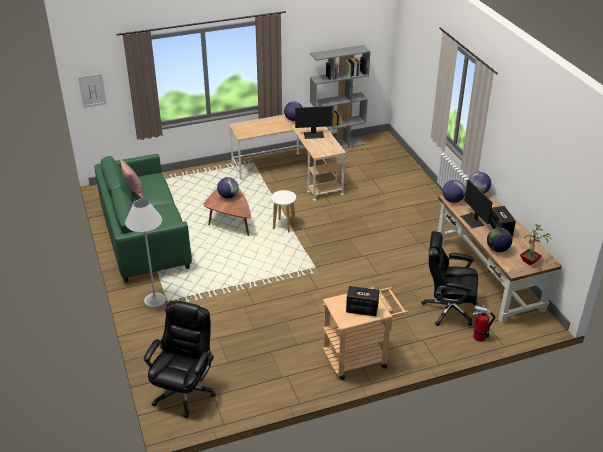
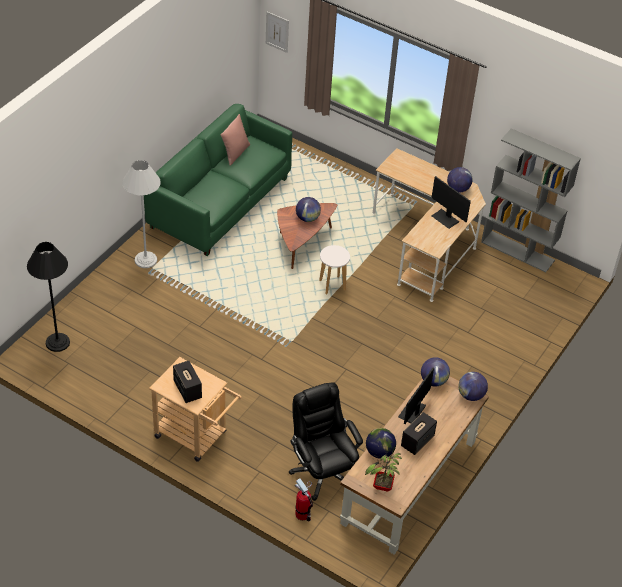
camera: 50 degrees right, 10 degrees up
(184, 391) = (57, 342): black office chair -> black floor lamp

